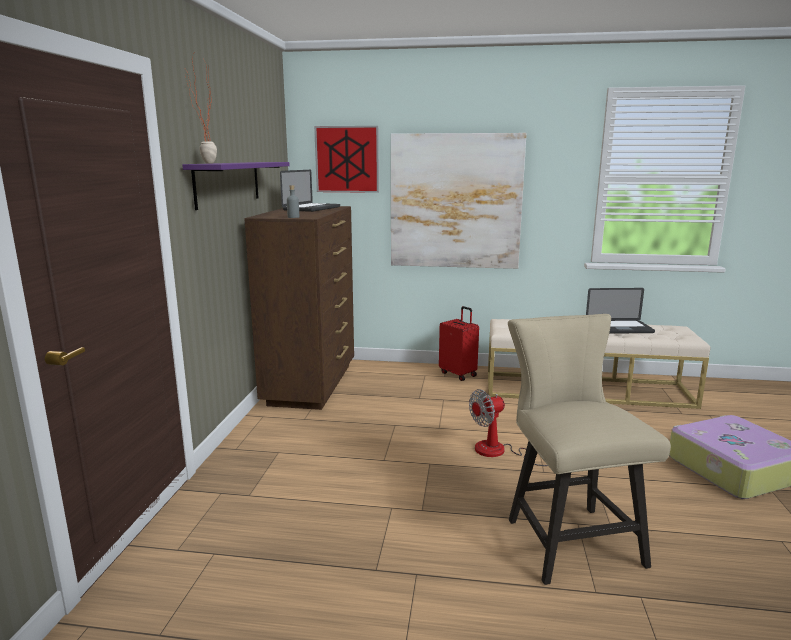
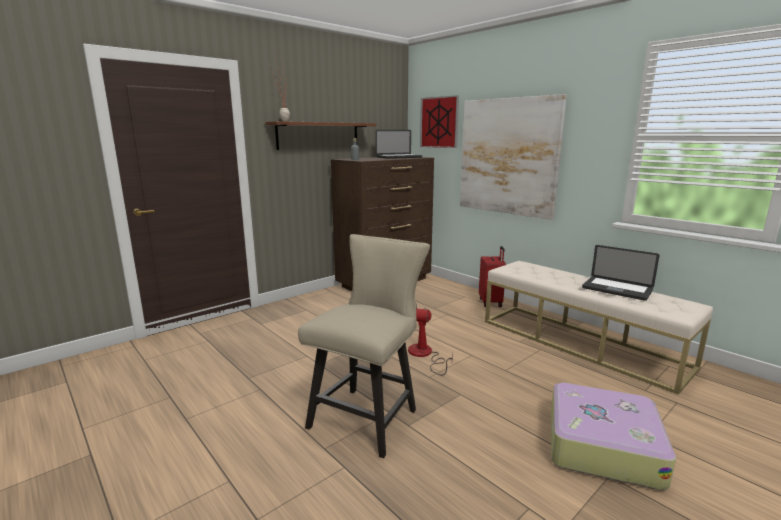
camera: 40 degrees right, 0 degrees up
(228, 183) = (318, 135): purple shelf -> brown shelf

